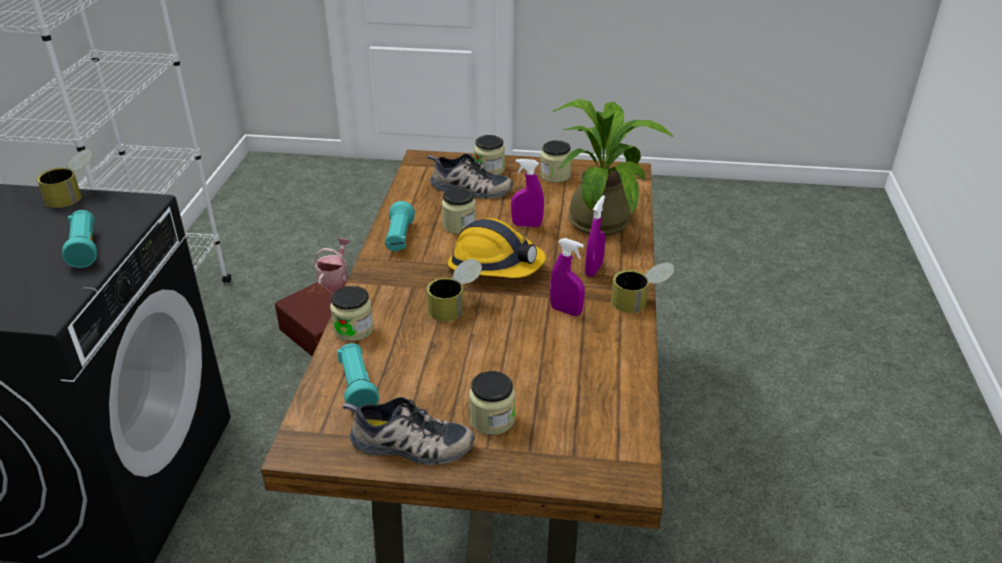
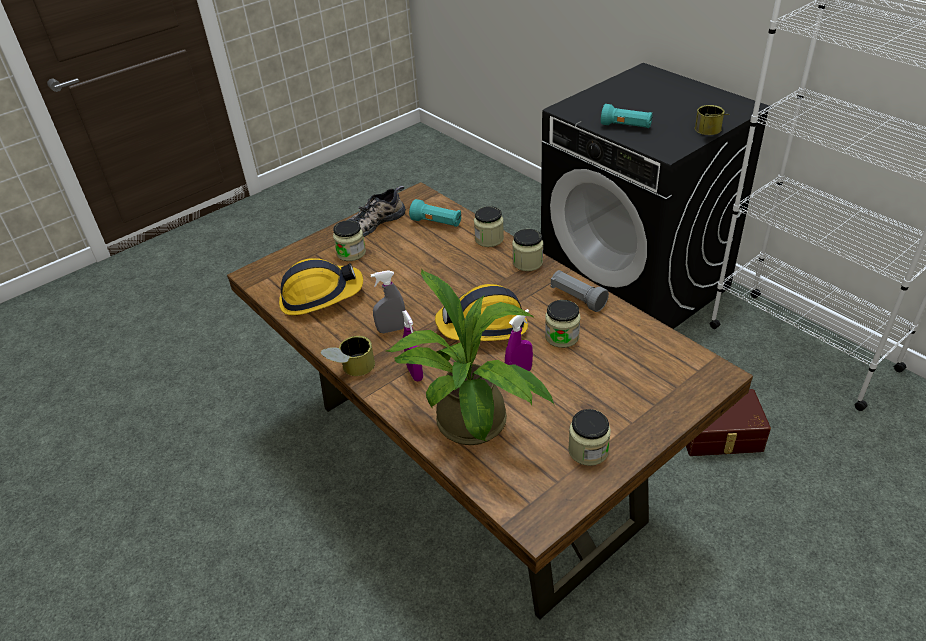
camera: 135 degrees right, 5 degrees up
(335, 283) = (805, 480): watering can -> none
(399, 238) = (577, 298): turquoise flashlight -> grey flashlight
(455, 306) = (460, 285): can -> none
(469, 189) = (620, 374): shoe -> none
(489, 170) = (648, 409): jar -> jar (527, 262)
(566, 311) = (391, 329): purple spray bottle -> grey spray bottle
(587, 389) = (320, 296): none -> hard hat

